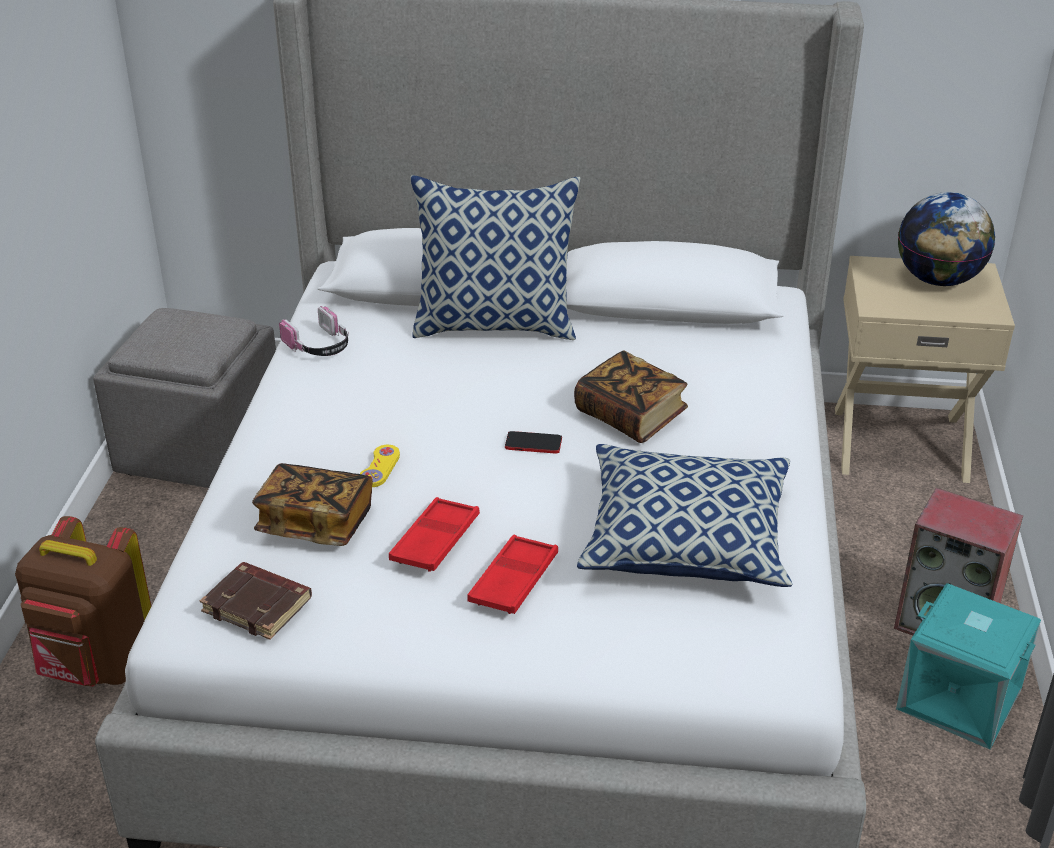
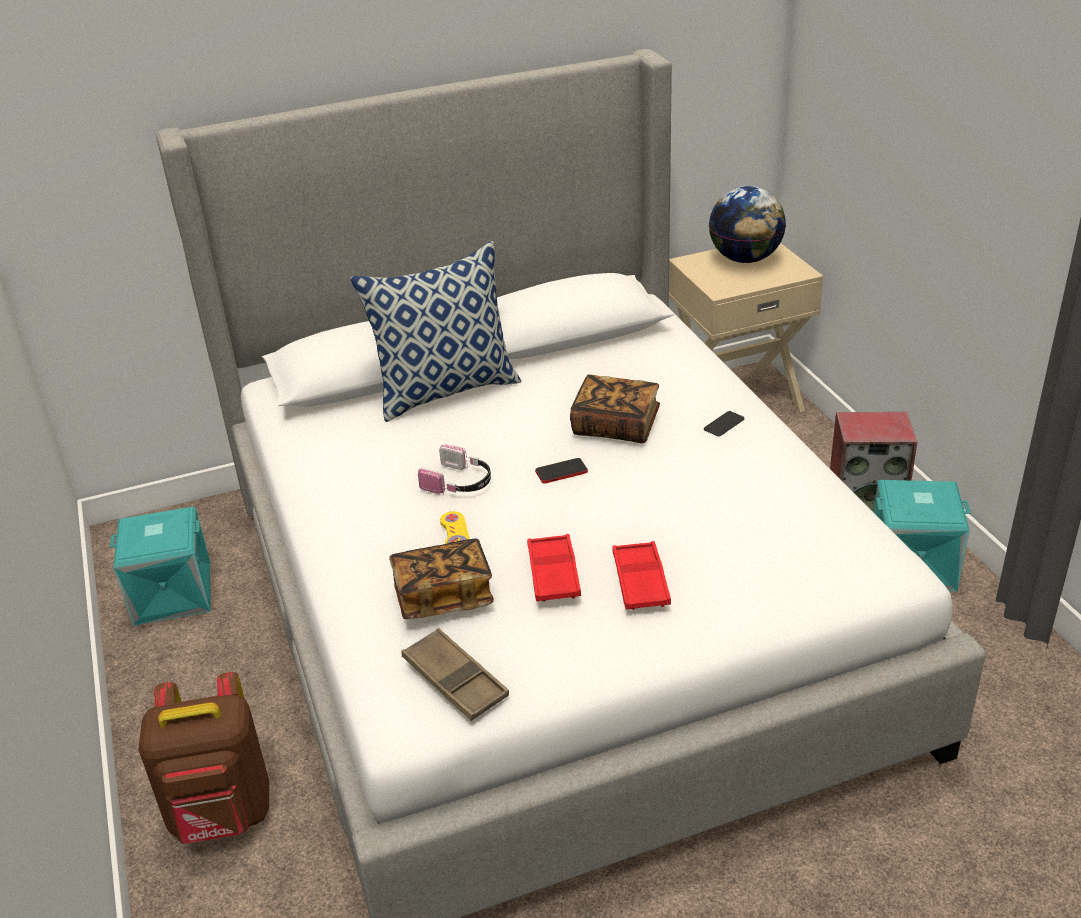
camera: 25 degrees left, 0 degrees up
(199, 449) = (172, 595): grey ottoman -> turquoise storage box
(259, 605) = (455, 680): brown book -> brown tray
(319, 346) = (310, 454): headphones -> headphones (459, 483)
(686, 540) = (739, 503): pillow -> none
(746, 452) = (724, 424): none -> phone

